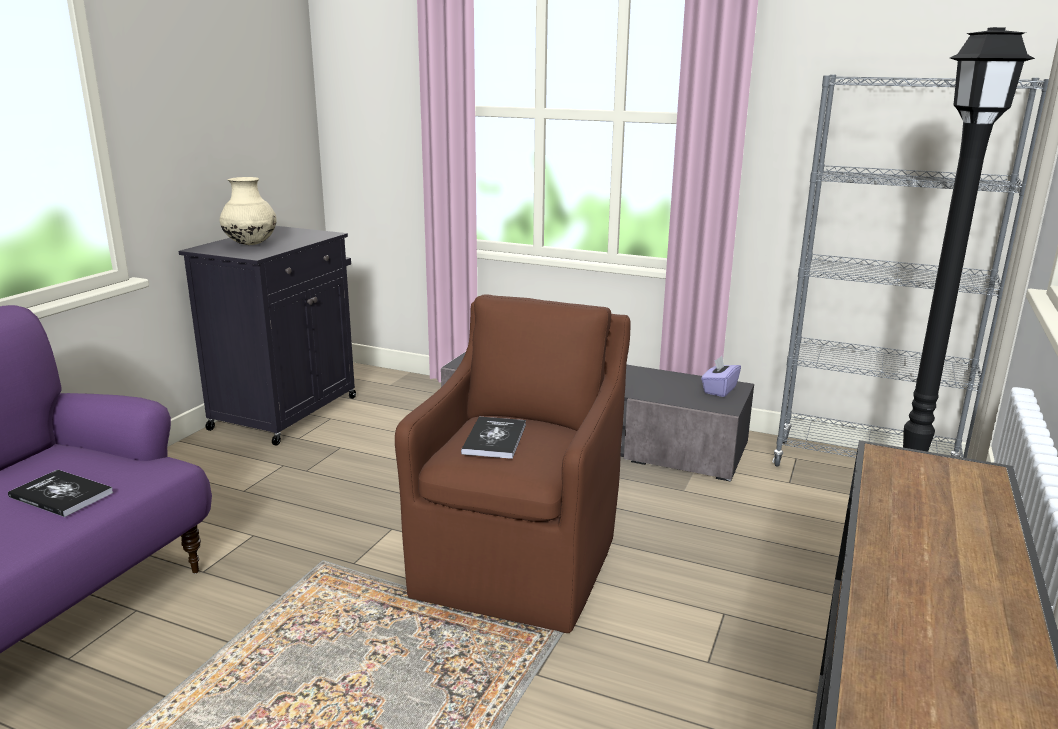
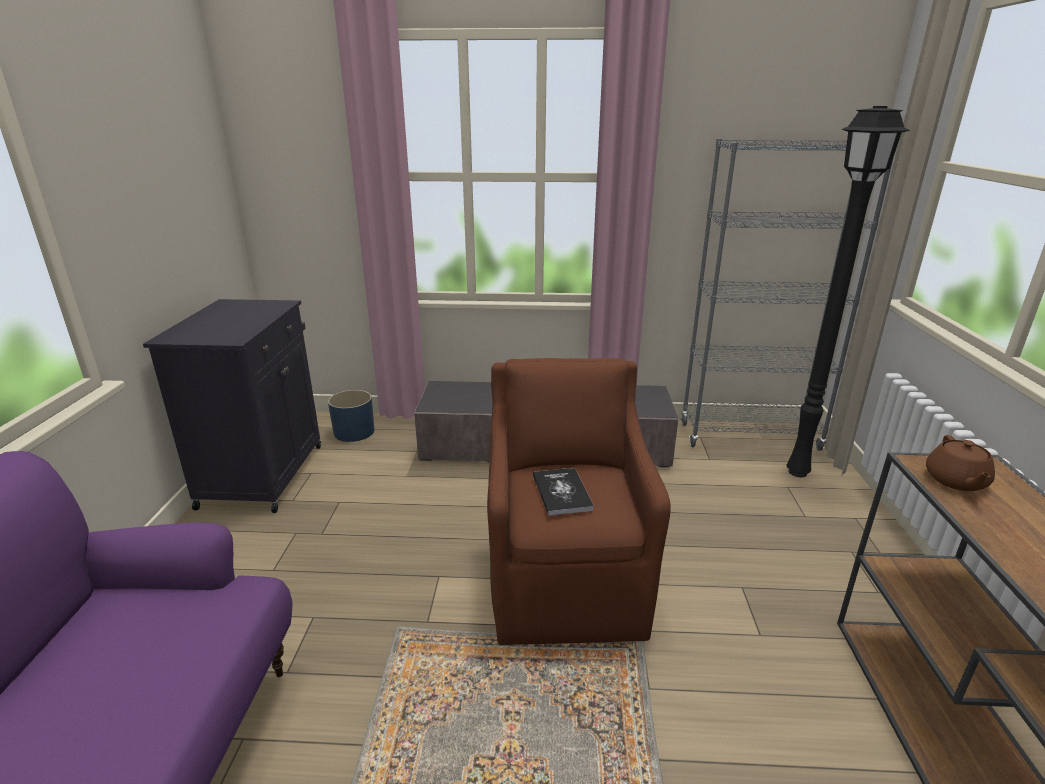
camera: 20 degrees left, 5 degrees up
(61, 495) = (154, 659): book -> none
(251, 244) = (216, 326): beige vase -> none
(396, 390) = (353, 432): none -> blue planter
(719, 390) = (646, 396): purple tissue box -> none
(910, 476) = (955, 481): none -> brown teapot

